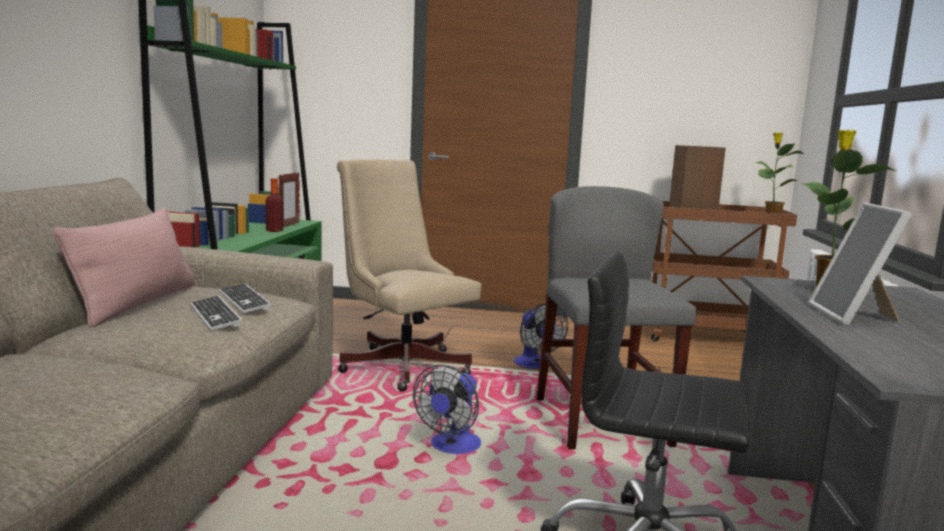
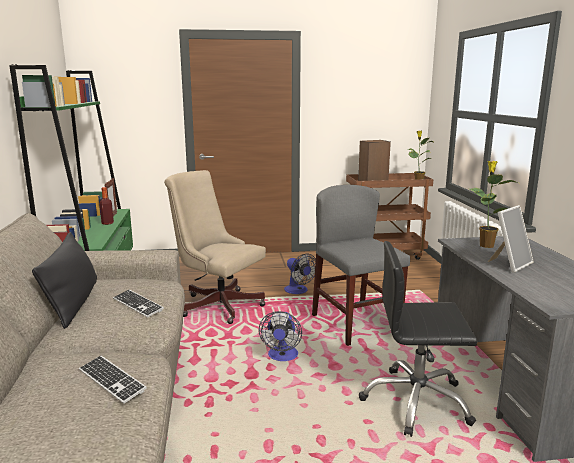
camera: 15 degrees left, 5 degrees up
(137, 304) = (73, 303): pink pillow -> black pillow
(244, 300) = (143, 289): keyboard -> keyboard (111, 380)
(854, 316) = (509, 264): picture frame -> picture frame turned 120 degrees counterclockwise

